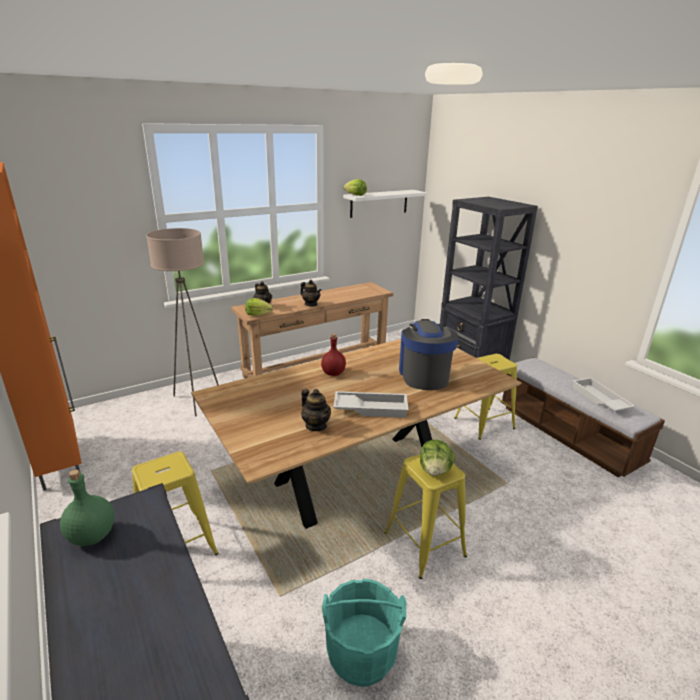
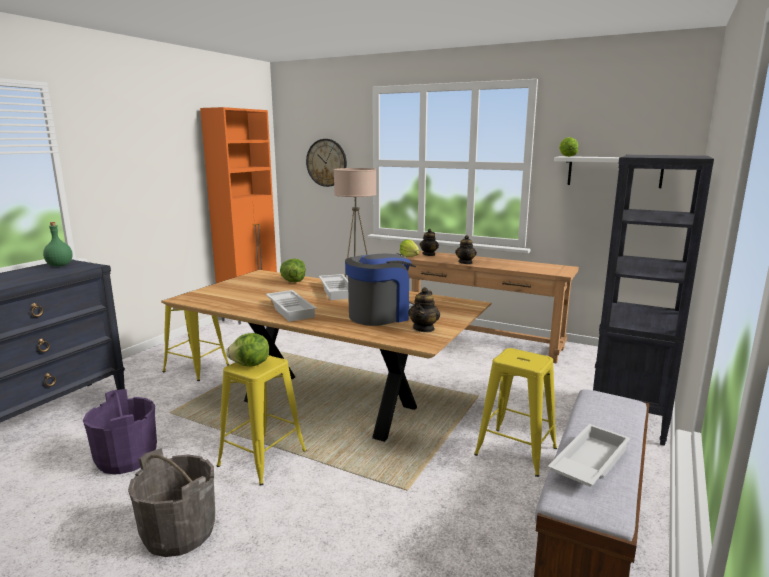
camera: 60 degrees right, 10 degrees down
(81, 226) = (326, 162): none -> wall clock
(273, 385) = (293, 281): none -> lettuce
(316, 425) = (245, 301): teapot -> teapot (424, 328)
(333, 373) = (337, 290): red bottle -> white tray
(361, 654) = (126, 458): turquoise bucket -> purple bucket
(513, 627) = (179, 532): none -> grey bucket

